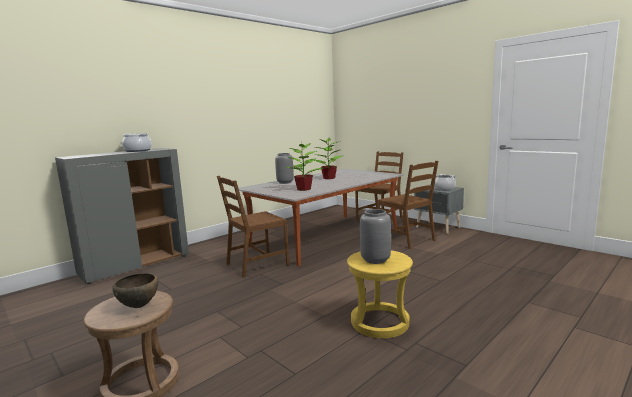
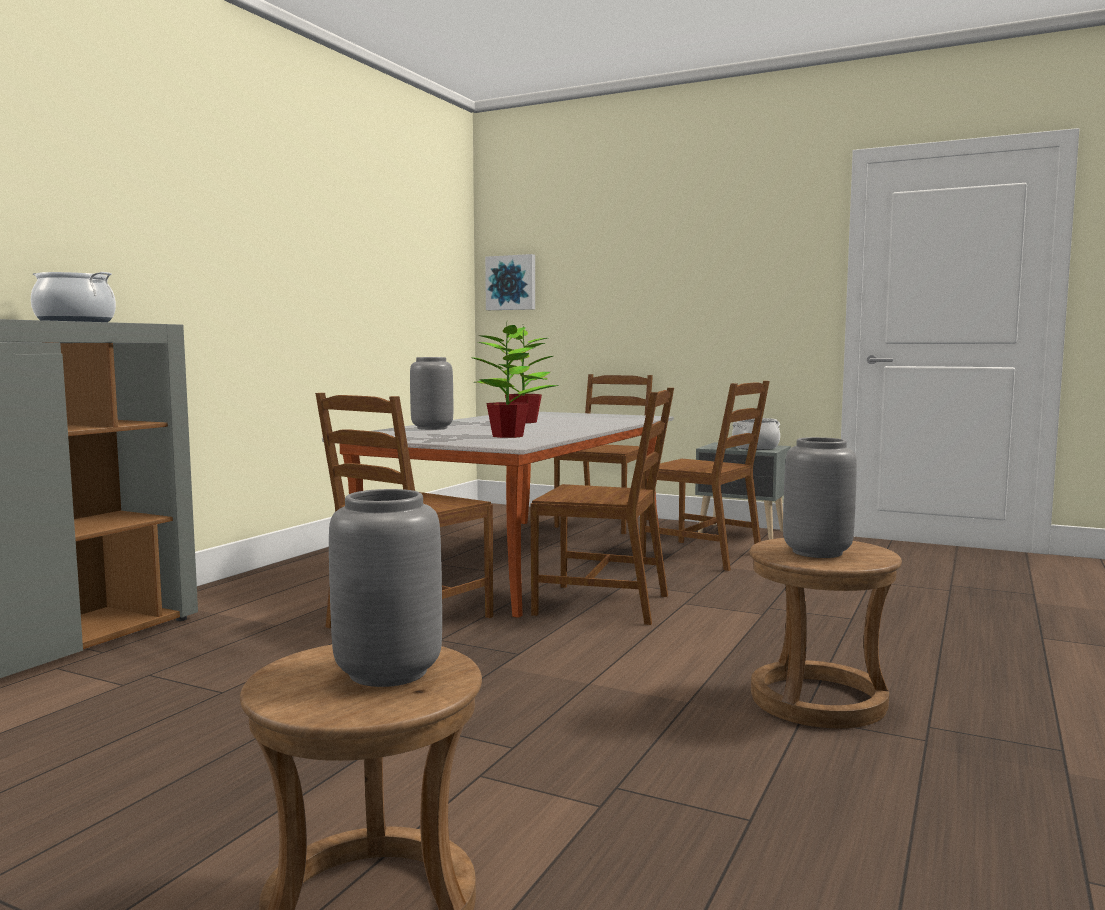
camera: 20 degrees left, 5 degrees down
(139, 306) = (390, 671): brown bowl -> grey vase
(338, 262) = (604, 604): none -> brown chair
(347, 110) = (511, 283): none -> picture
(380, 322) = (818, 700): yellow stool -> brown stool

